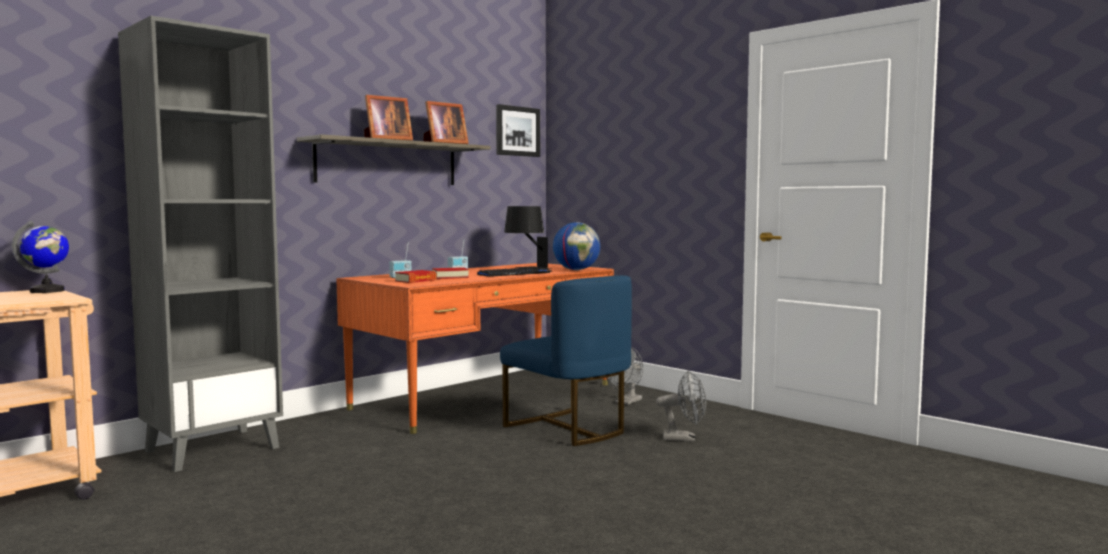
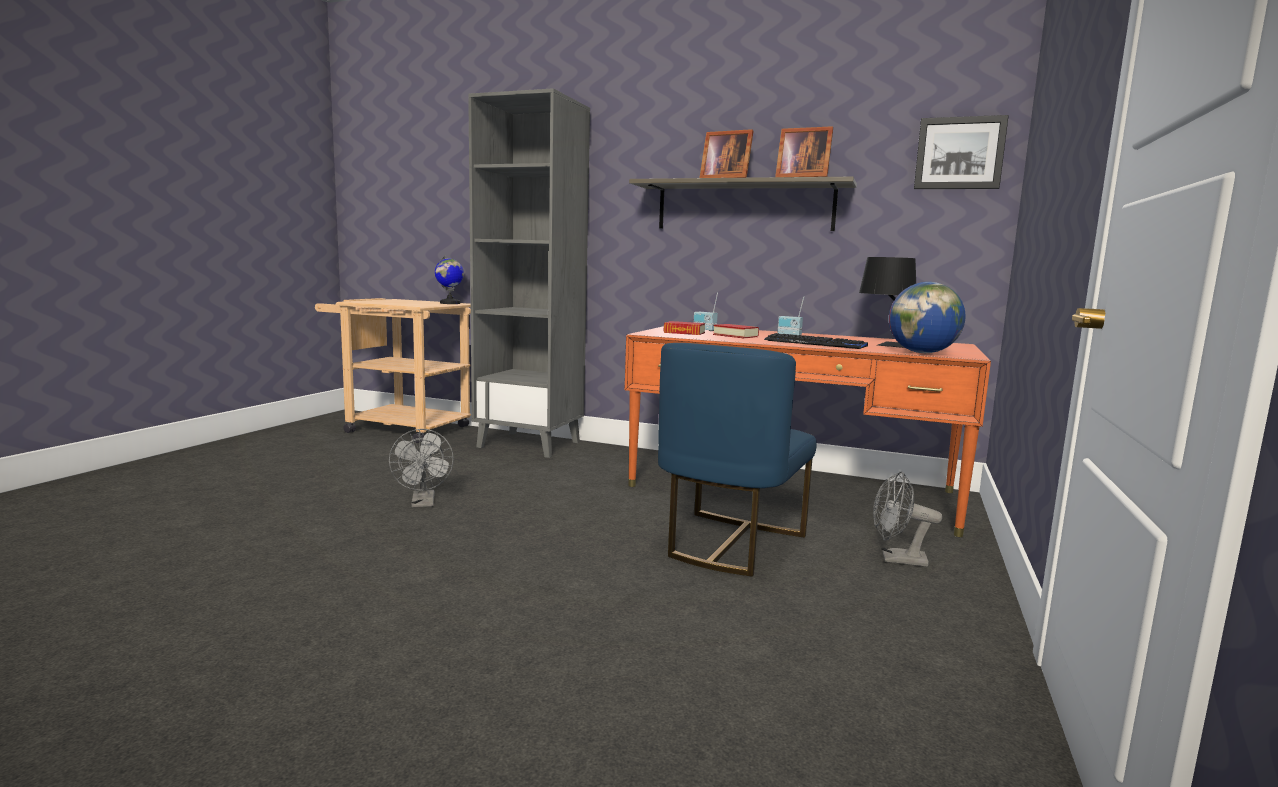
camera: 65 degrees right, 5 degrees up
(684, 438) = (782, 620): grey fan -> grey fan (423, 503)

